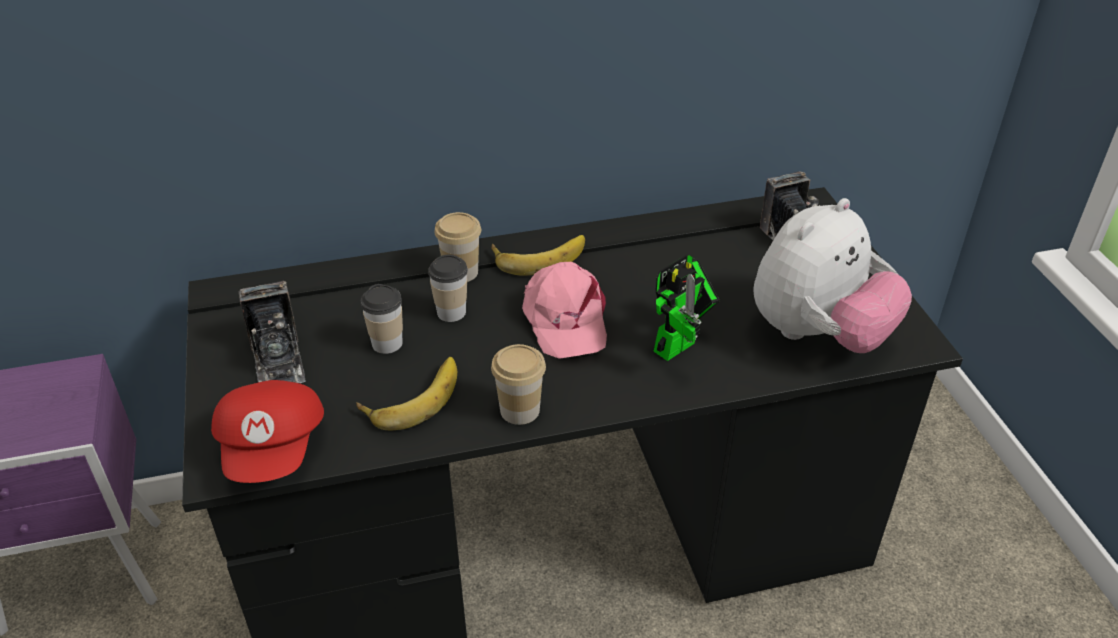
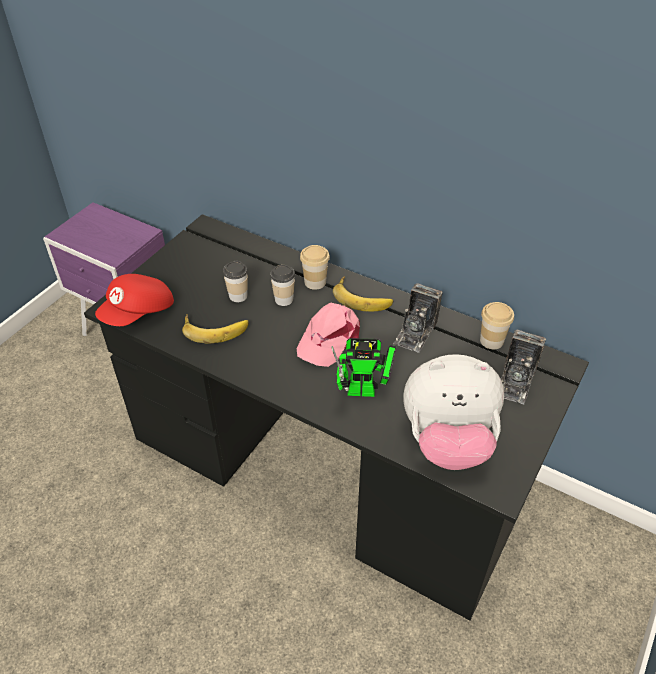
camera: 45 degrees right, 5 degrees up
(278, 360) = (188, 274): camera -> camera (415, 332)
(520, 410) = (248, 368): cup -> cup (491, 340)

